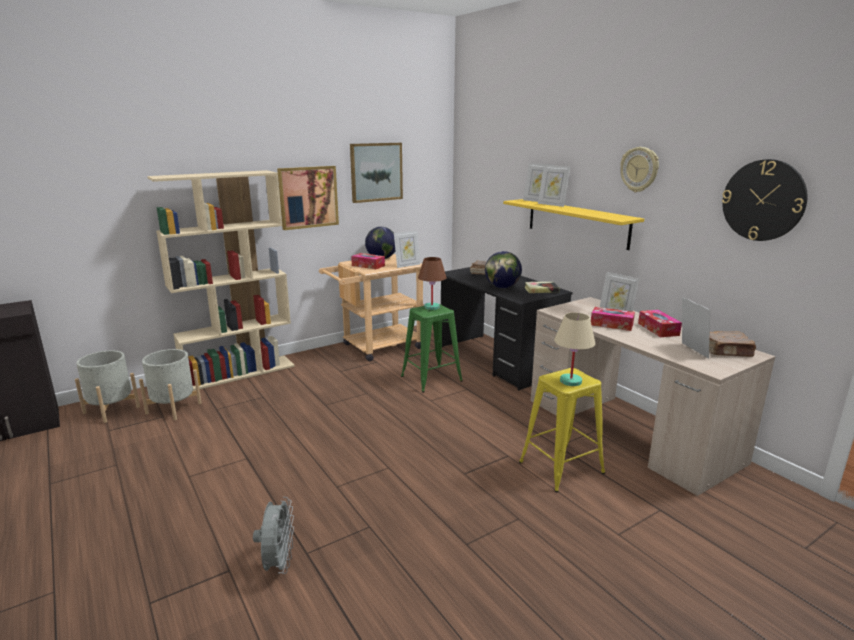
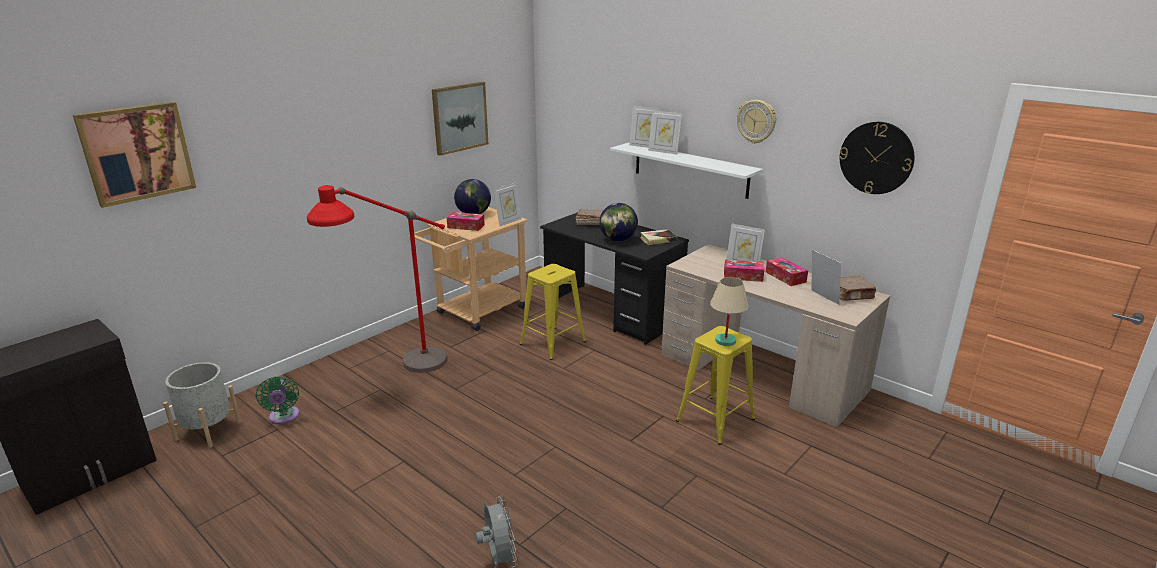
camera: 15 degrees left, 5 degrees up
(174, 408) = (284, 417): grey planter -> green fan
(239, 373) = (335, 364): beige bookcase -> none
(285, 387) = (399, 374): none -> red floor lamp
(308, 197) = (392, 155): picture -> picture (137, 153)
(431, 378) = (553, 343): green stool -> yellow stool
(432, 307) = (551, 269): brown table lamp -> none
(576, 223) = (690, 170): yellow shelf -> white shelf

